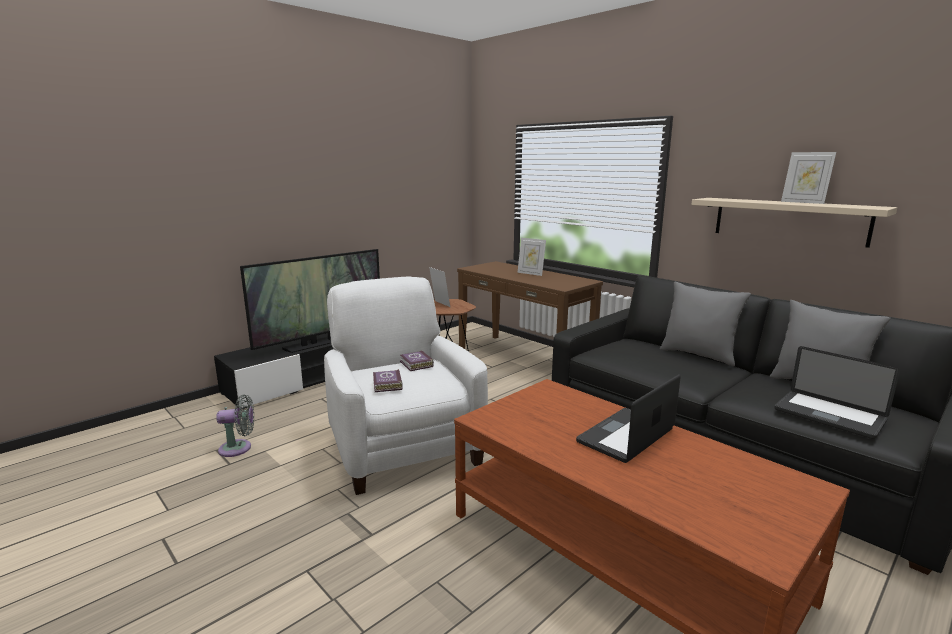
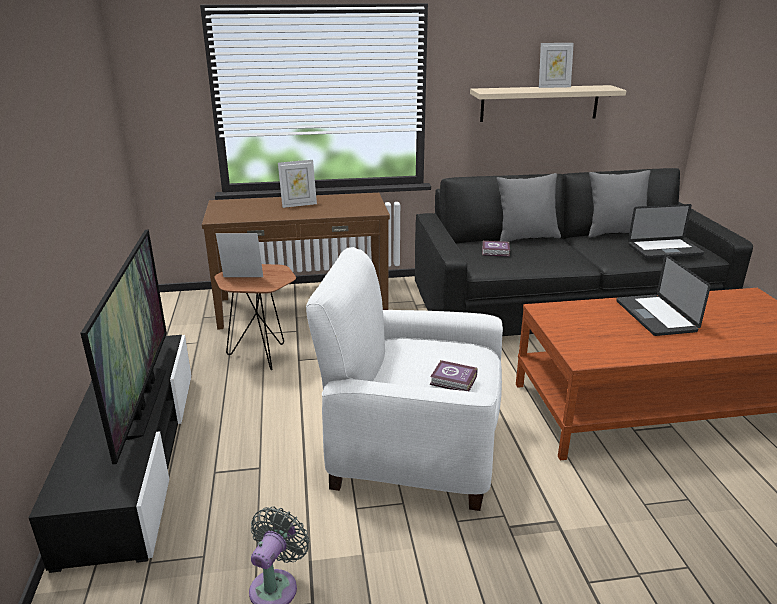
camera: 55 degrees left, 10 degrees up
(416, 364) = (414, 350): book -> book (496, 252)

